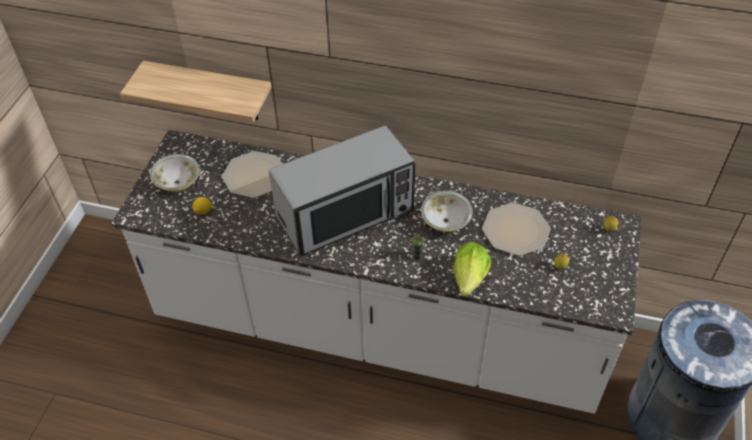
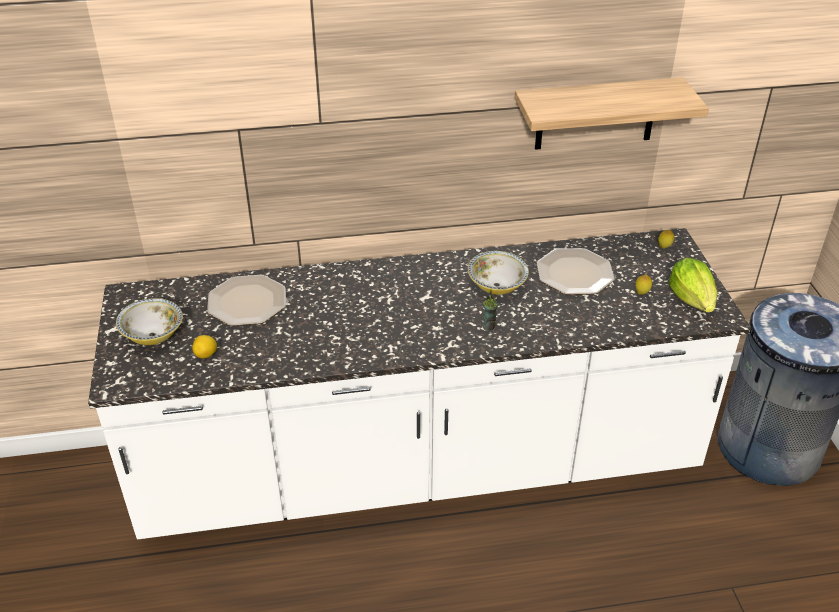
camera: 25 degrees left, 10 degrees down
(210, 91) = (163, 213): shelf -> shelf (596, 114)
(346, 213) = (382, 309): microwave -> none
(470, 278) = (559, 329): lettuce -> lettuce (692, 299)

